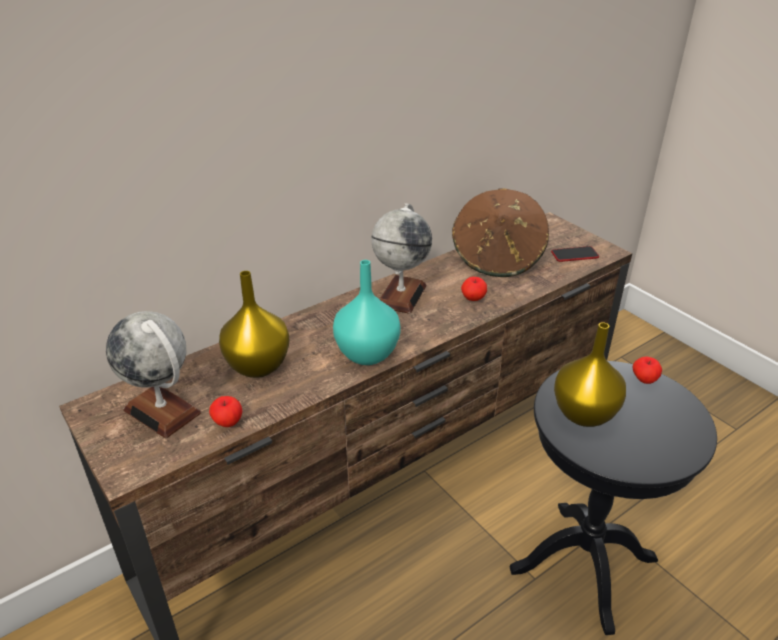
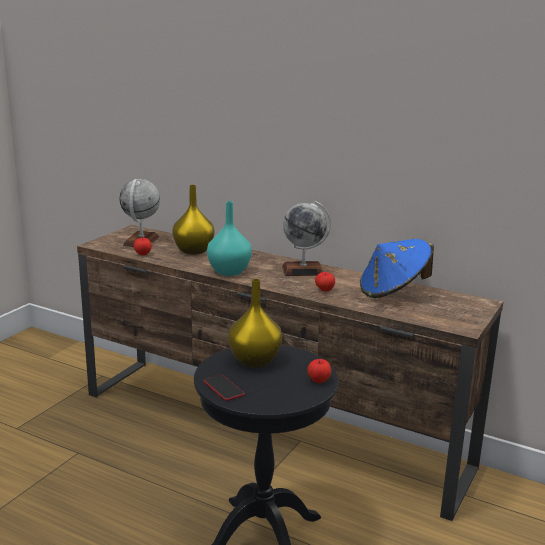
camera: 65 degrees right, 15 degrees down
(498, 258) = (393, 291): brown hat -> blue hat
(574, 255) = (438, 316): phone -> phone (223, 388)

